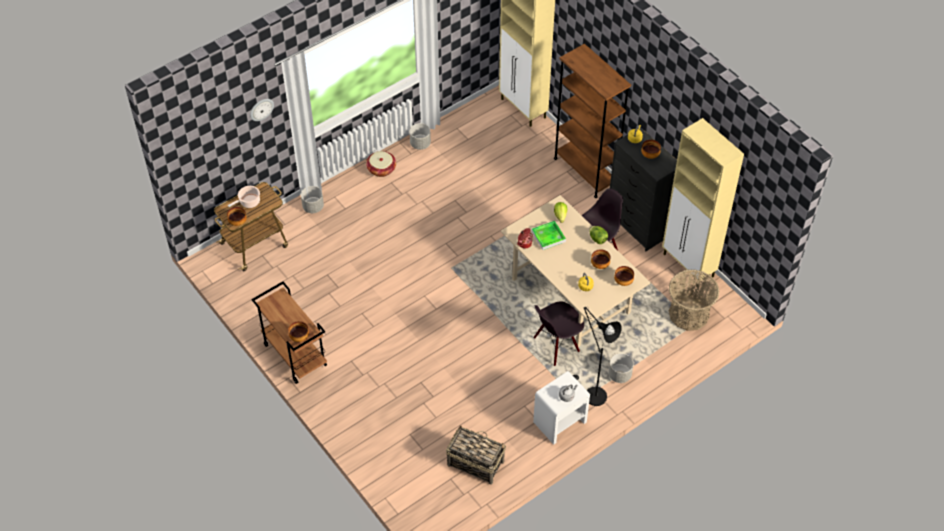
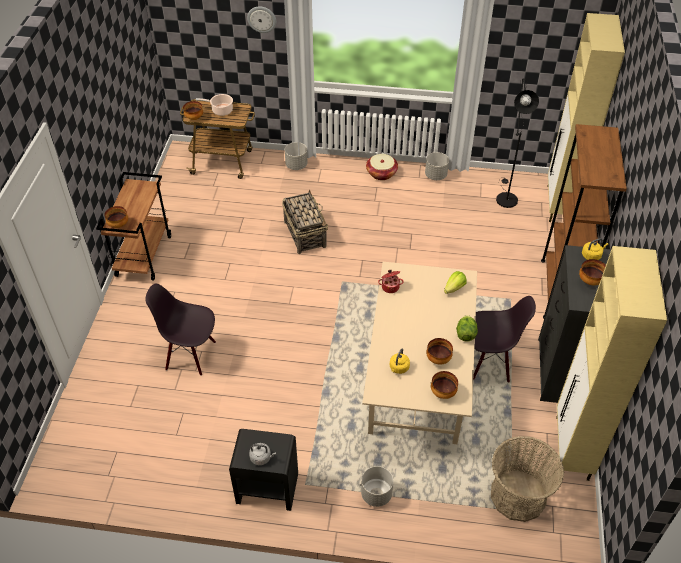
camera: 45 degrees right, 5 degrees down
(475, 463) = (152, 456): basket -> basket (305, 233)
(548, 236) = (419, 297): tray -> none
(556, 345) = (350, 416): black chair -> black chair (191, 355)
(559, 422) = (266, 488): white nightstand -> black nightstand
(592, 394) = (328, 488): black floor lamp -> black floor lamp (505, 197)

